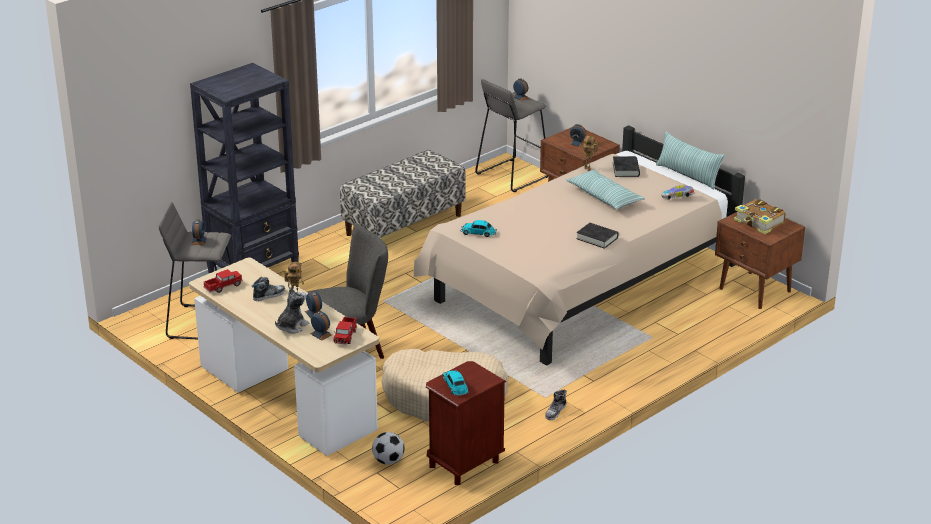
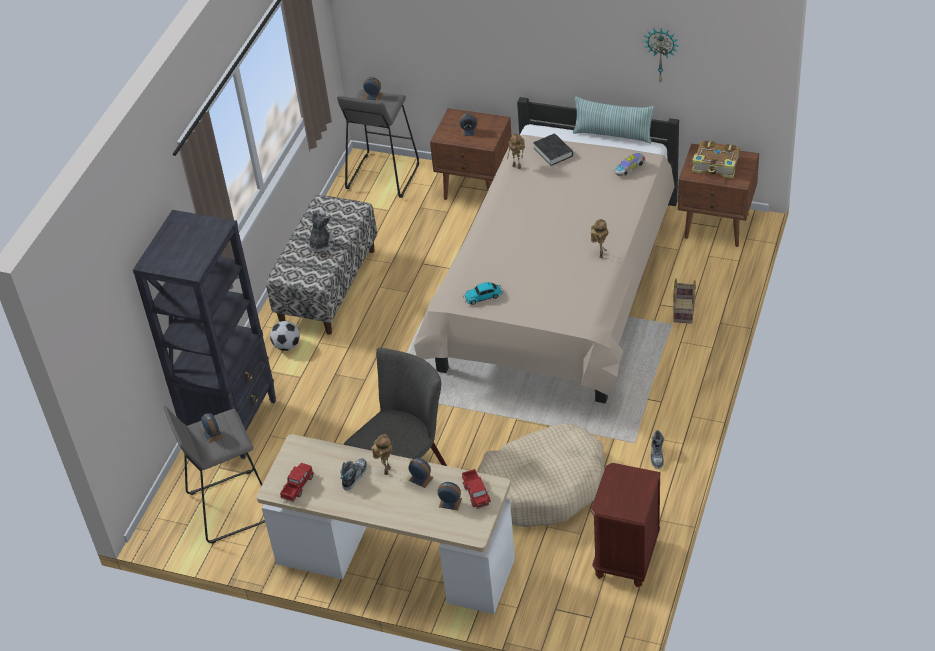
camera: 25 degrees left, 15 degrees up
(291, 326) = (413, 506): plush toy -> plush toy (320, 244)
(388, 461) = (554, 590): football -> football (287, 346)
(455, 386) = (623, 502): toy car -> none
(597, 238) = (600, 254): black book -> toy robot
(604, 197) = (563, 197): pillow -> none
(671, 332) = (683, 310): none -> basket
(739, 105) = (661, 54): none -> wall clock

